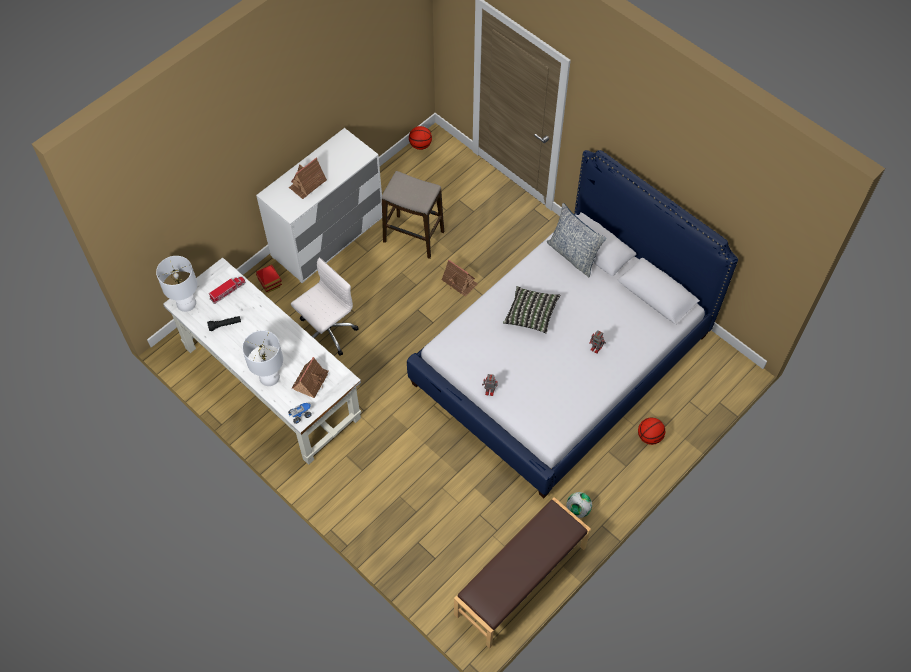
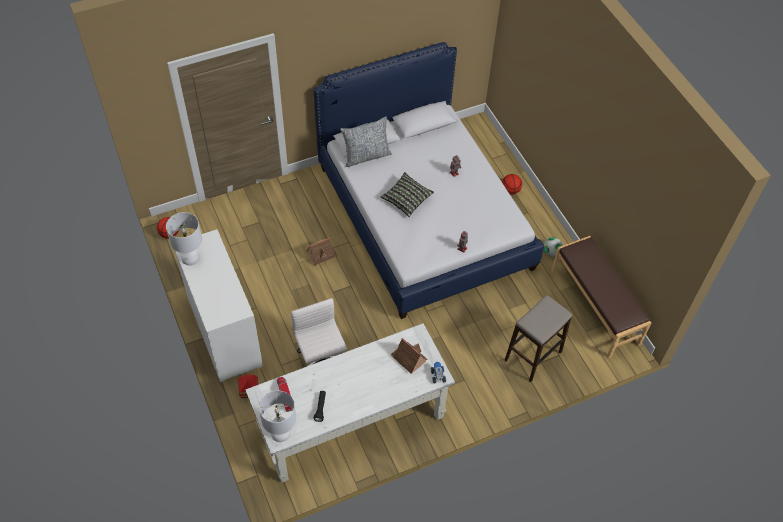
camera: 70 degrees left, 5 degrees down
(270, 377) = (391, 388): white table lamp -> white table lamp (190, 258)
(307, 184) = (218, 289): toy house -> none
(413, 237) = (261, 270): stool -> stool (533, 356)

